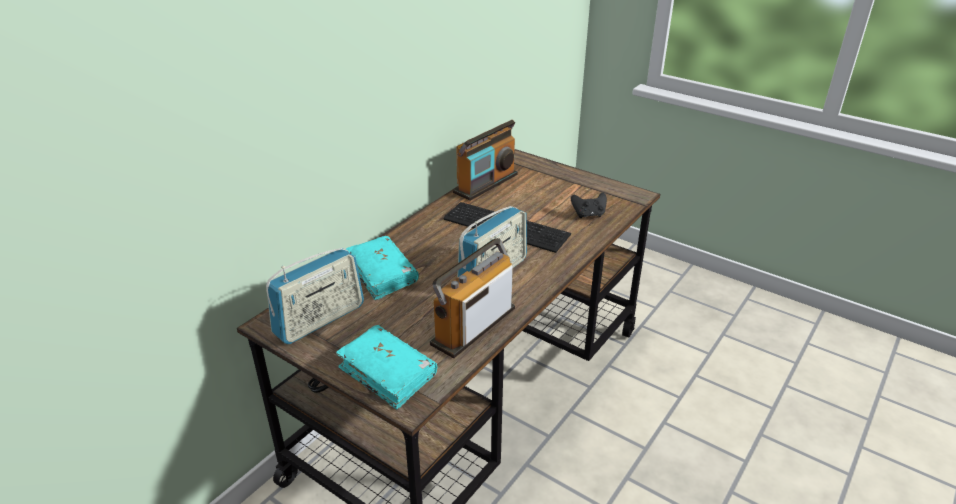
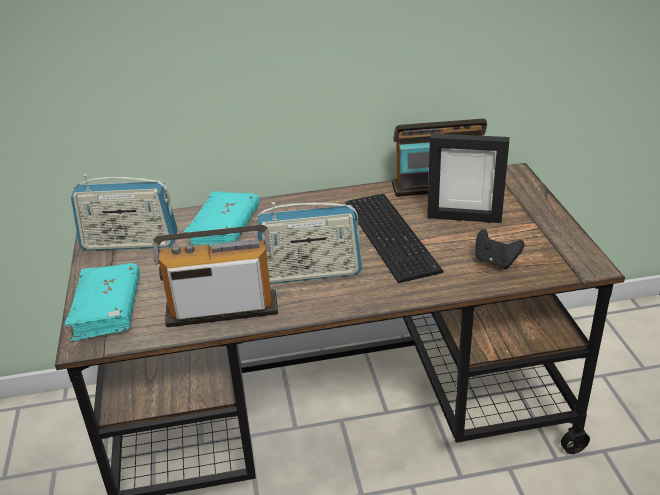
camera: 45 degrees right, 0 degrees up
(531, 196) = (464, 217): none -> picture frame

